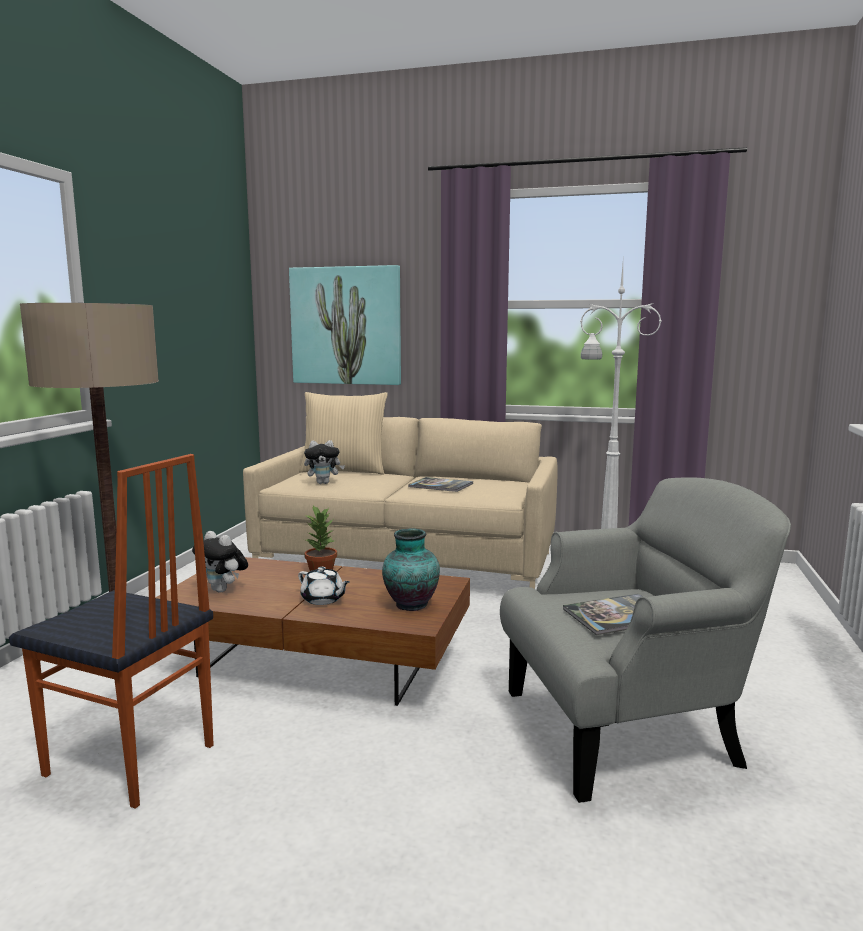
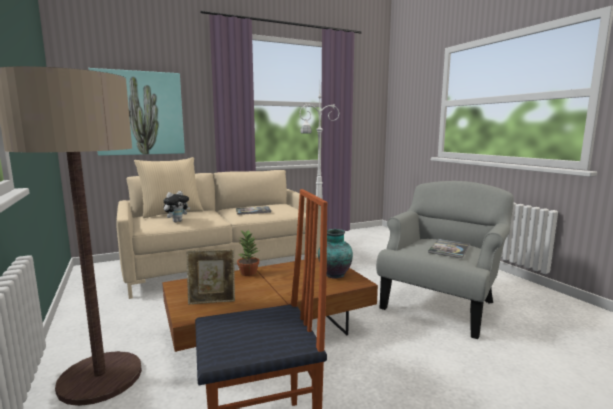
camera: 40 degrees left, 0 degrees up
(223, 590) = (212, 301): plush toy -> picture frame
(323, 600) = (286, 287): white teapot -> none

